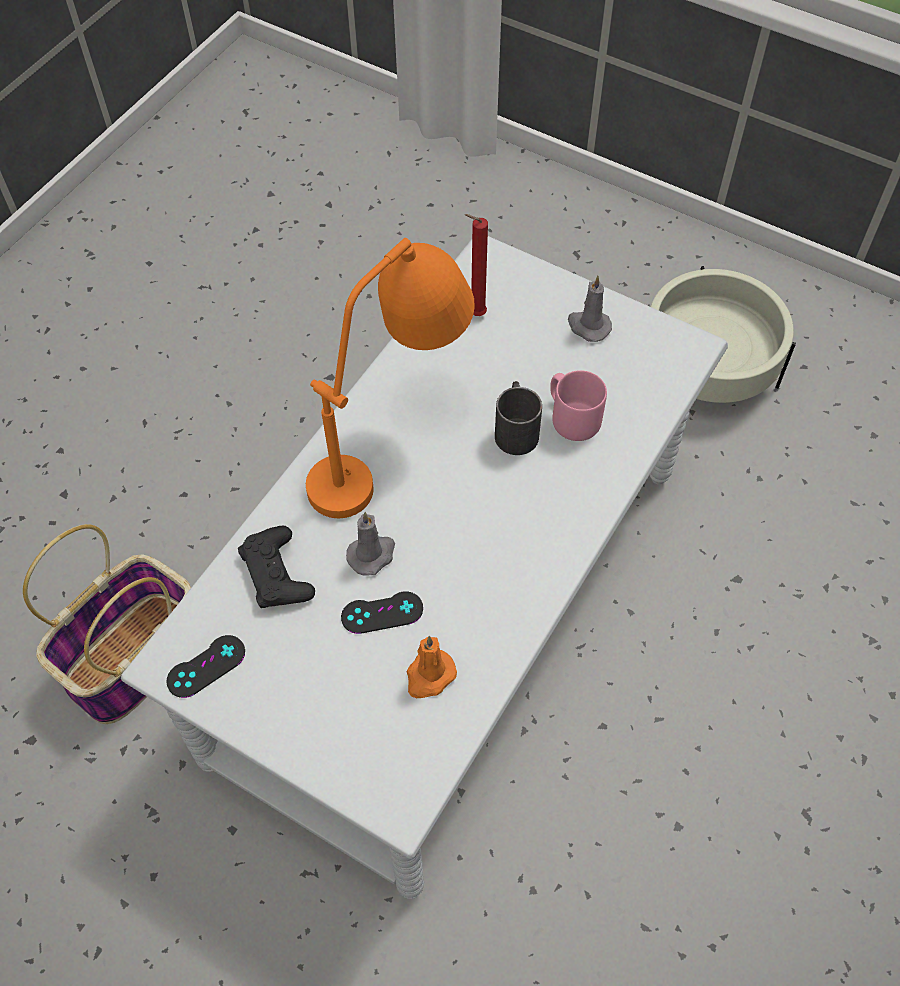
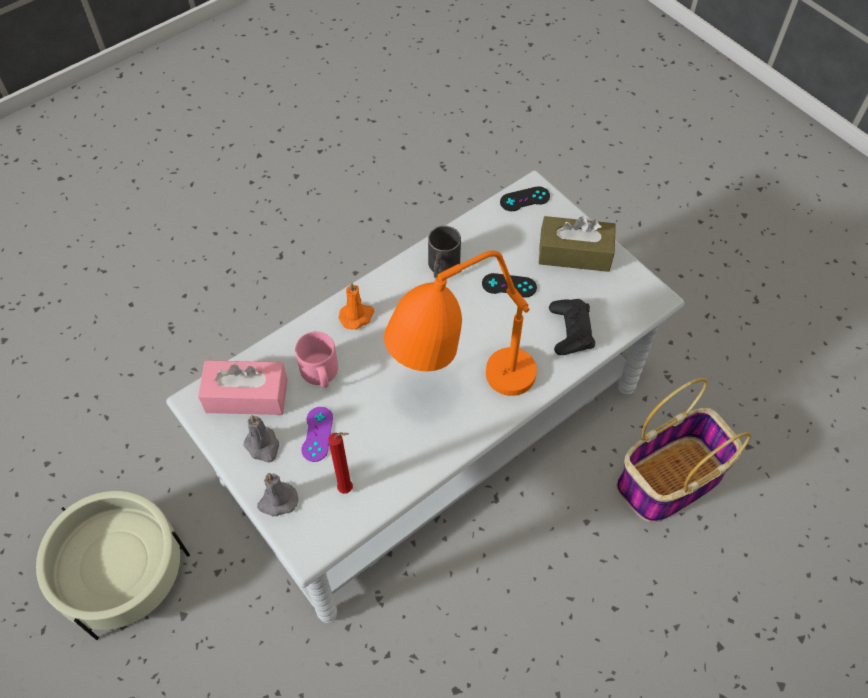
camera: 160 degrees left, 0 degrees up
(206, 666) = (628, 288): black game controller -> black game controller (525, 199)
(300, 701) = (574, 253): none -> brown tissue box
(372, 554) = (503, 323): grey candle -> grey candle (277, 501)
(429, 676) = (493, 243): orange candle -> orange candle (357, 316)
(516, 428) = (365, 378): black mug -> black mug (442, 268)
(537, 354) = (317, 434): none -> purple game controller
(640, 368) = (246, 396): none -> pink tissue box

